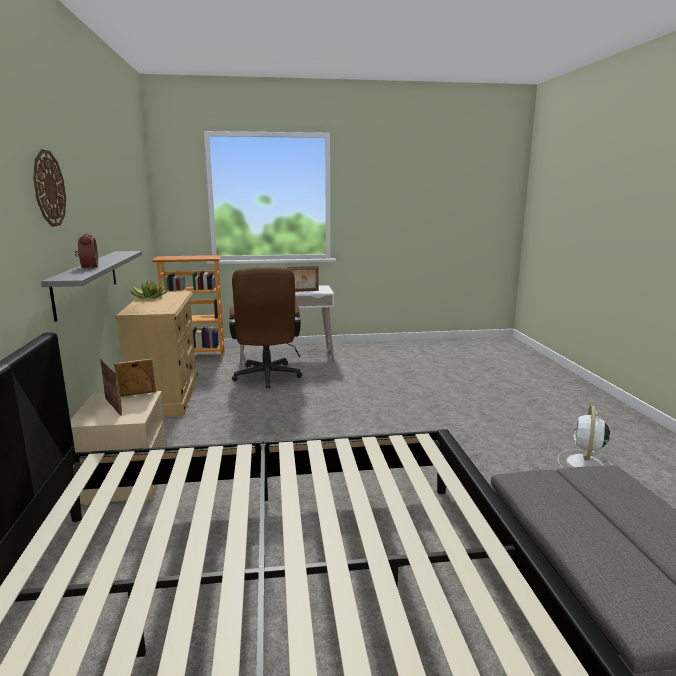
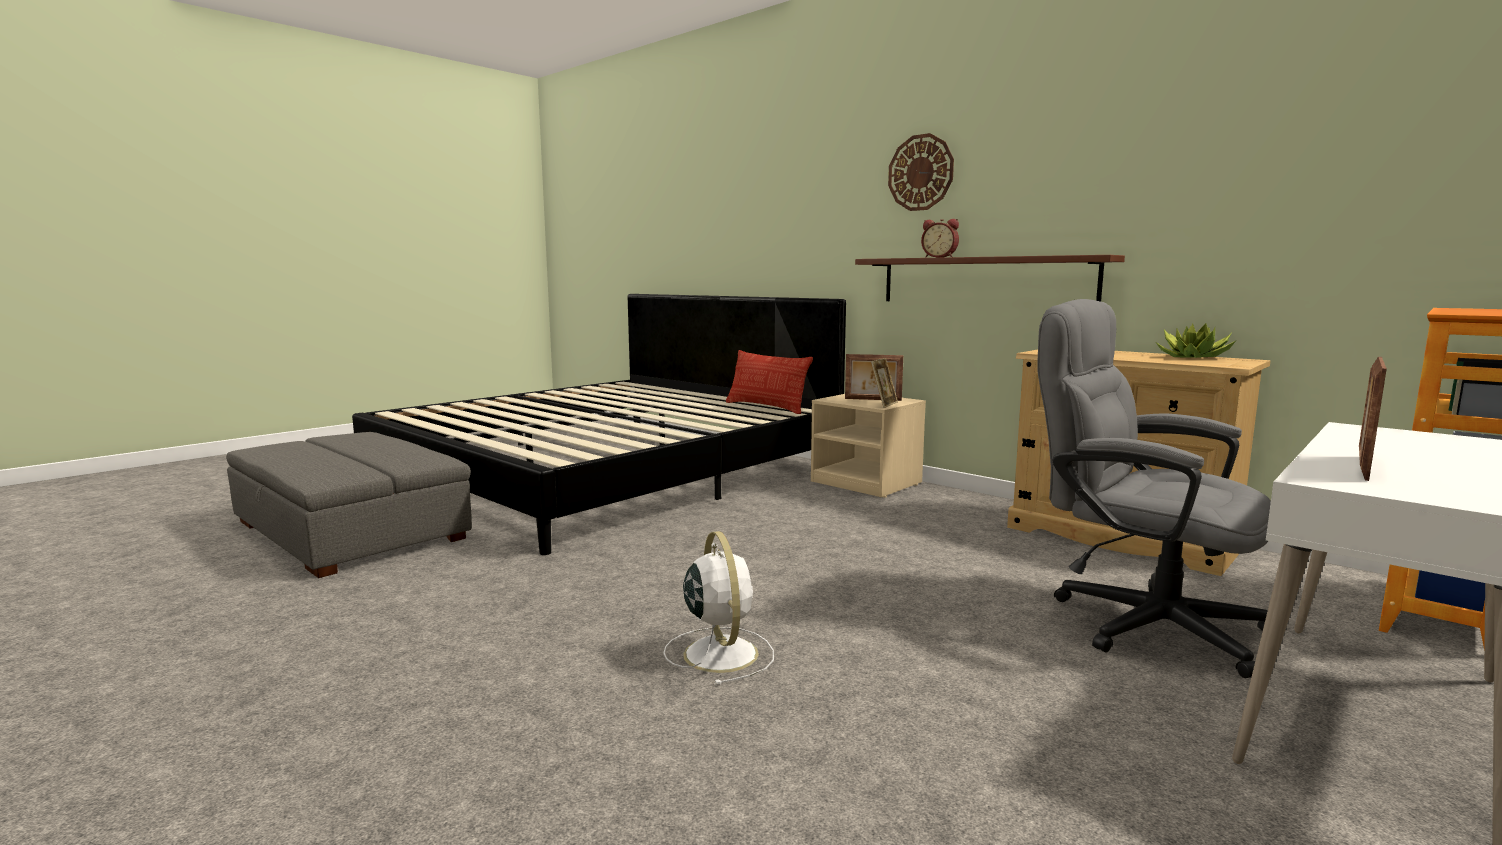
camera: 140 degrees right, 5 degrees down
(87, 281) = (984, 280): grey shelf -> brown shelf
(98, 486) = (767, 407): none -> pillow
(267, 378) = (1138, 620): brown office chair -> grey office chair
(585, 464) = (295, 652): white fan -> white fan (719, 652)

